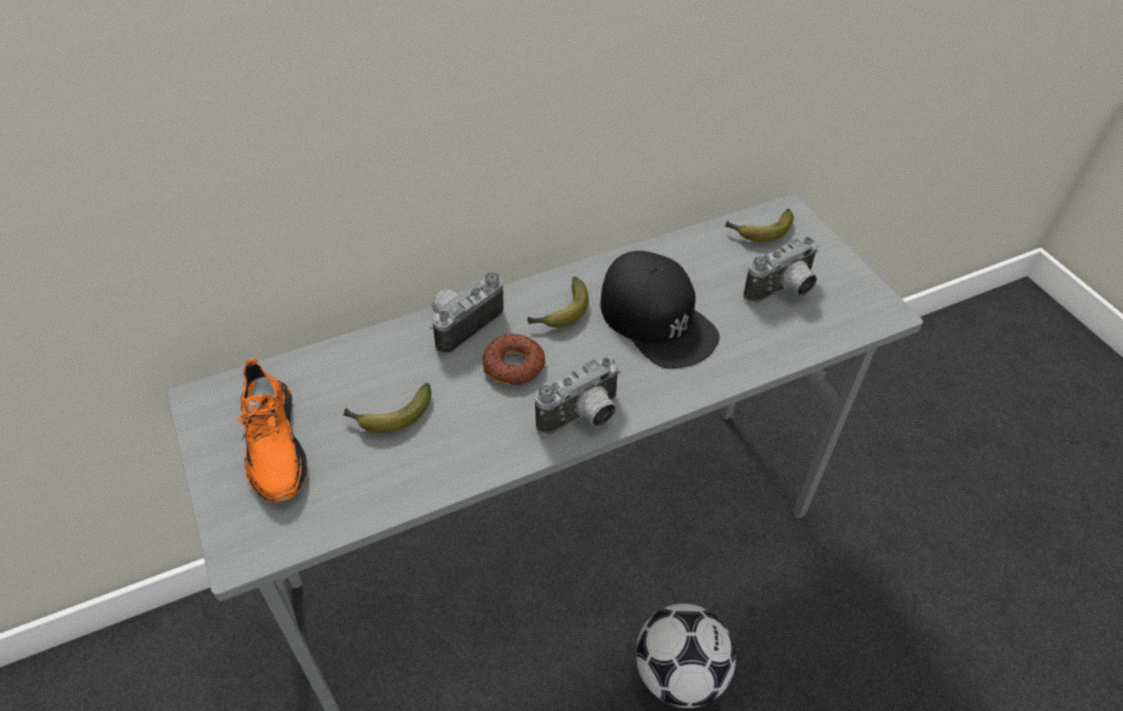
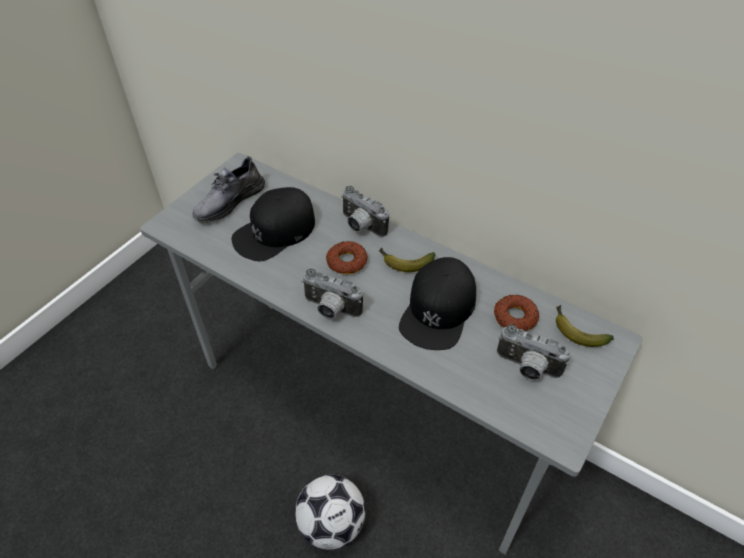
camera: 60 degrees right, 0 degrees up
(274, 445) = (229, 202): orange shoe -> grey shoe
(389, 416) = (275, 231): banana -> black cap
(462, 323) = (360, 226): camera -> camera turned 150 degrees counterclockwise
(710, 265) = (514, 317): none -> donut

